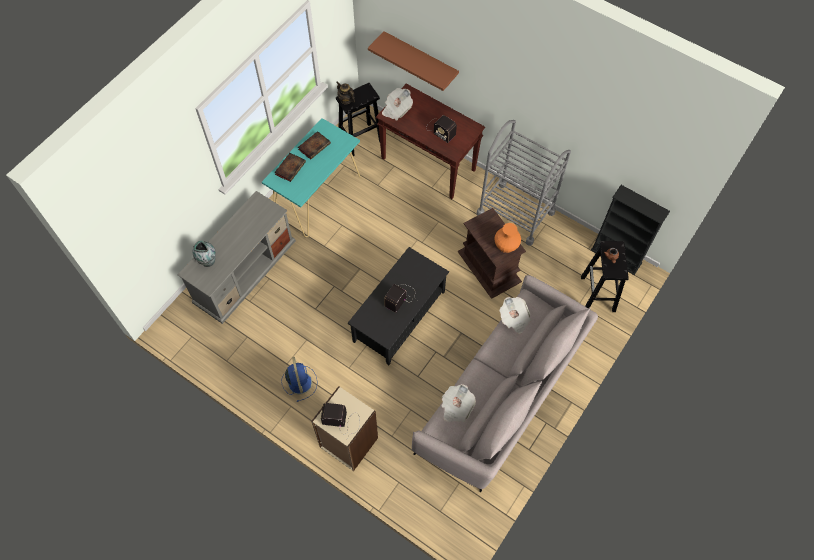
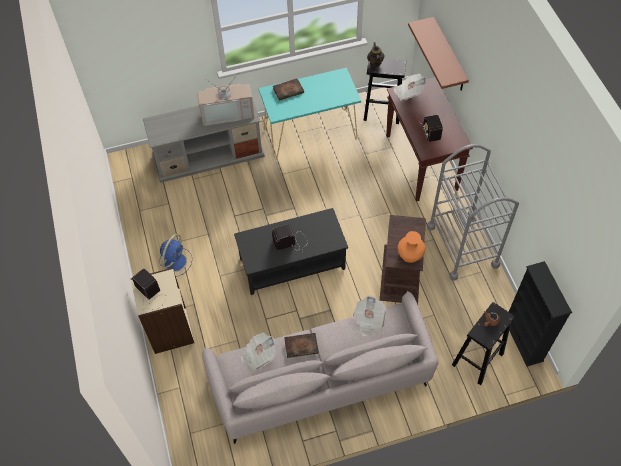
camera: 40 degrees right, 5 degrees down
(207, 261) = (171, 121): vase -> none
(251, 221) = (227, 112): none -> television
(314, 146) = (321, 85): book -> book (302, 346)

